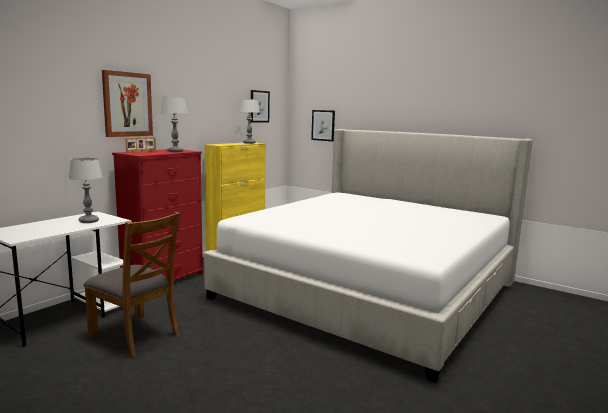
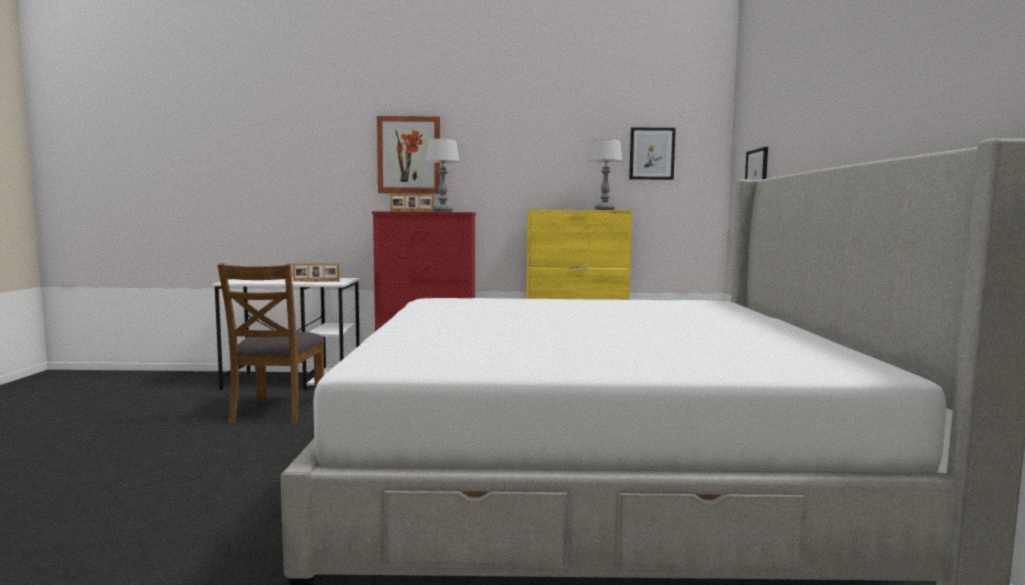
camera: 55 degrees right, 5 degrees down
(89, 221) = (316, 281): table lamp -> picture frame

